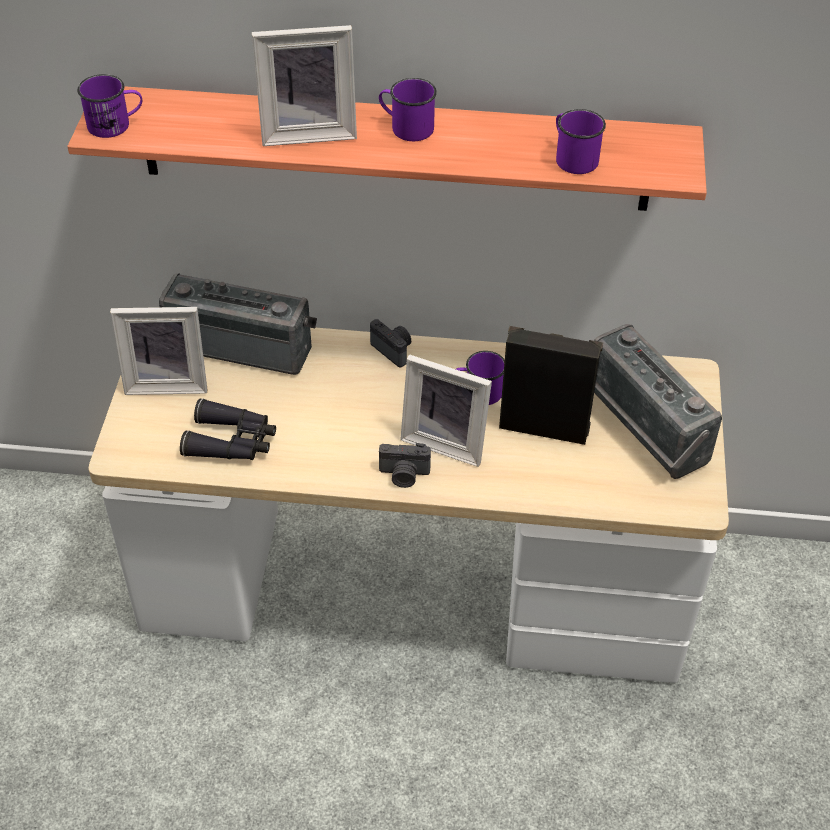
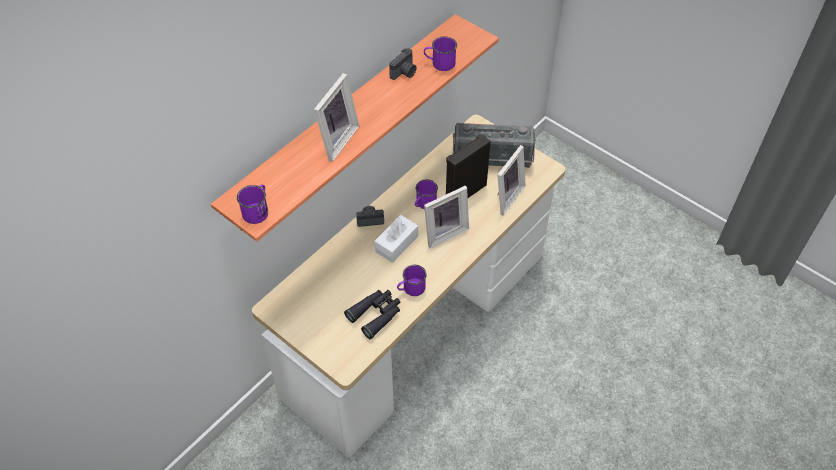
camera: 55 degrees left, 5 degrees up
(167, 381) = (310, 322): picture frame -> picture frame (505, 196)
(242, 343) = (312, 277): radio -> none
(376, 400) = (396, 244): none -> white tissue box
(404, 475) = (452, 258): camera -> camera (404, 72)
(406, 127) = (366, 104): purple mug -> purple mug (411, 289)

